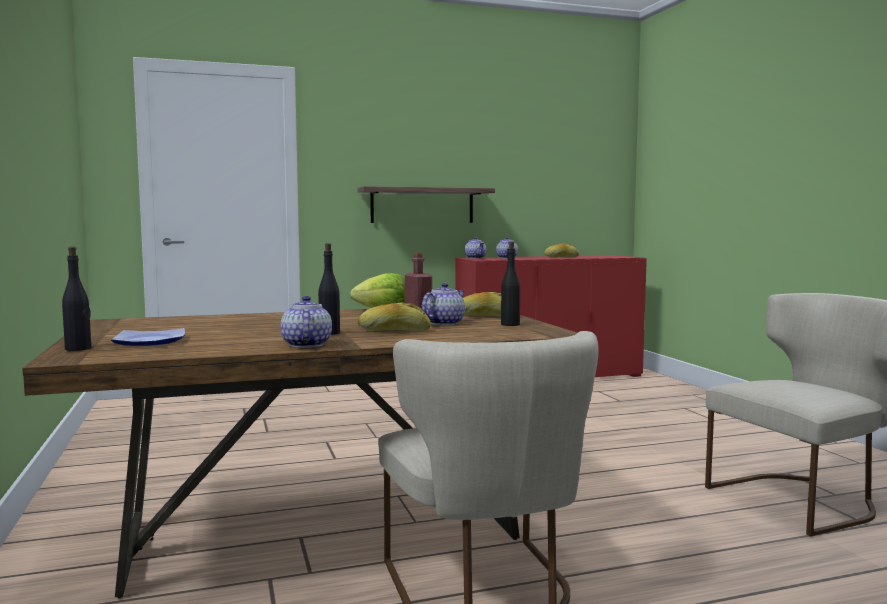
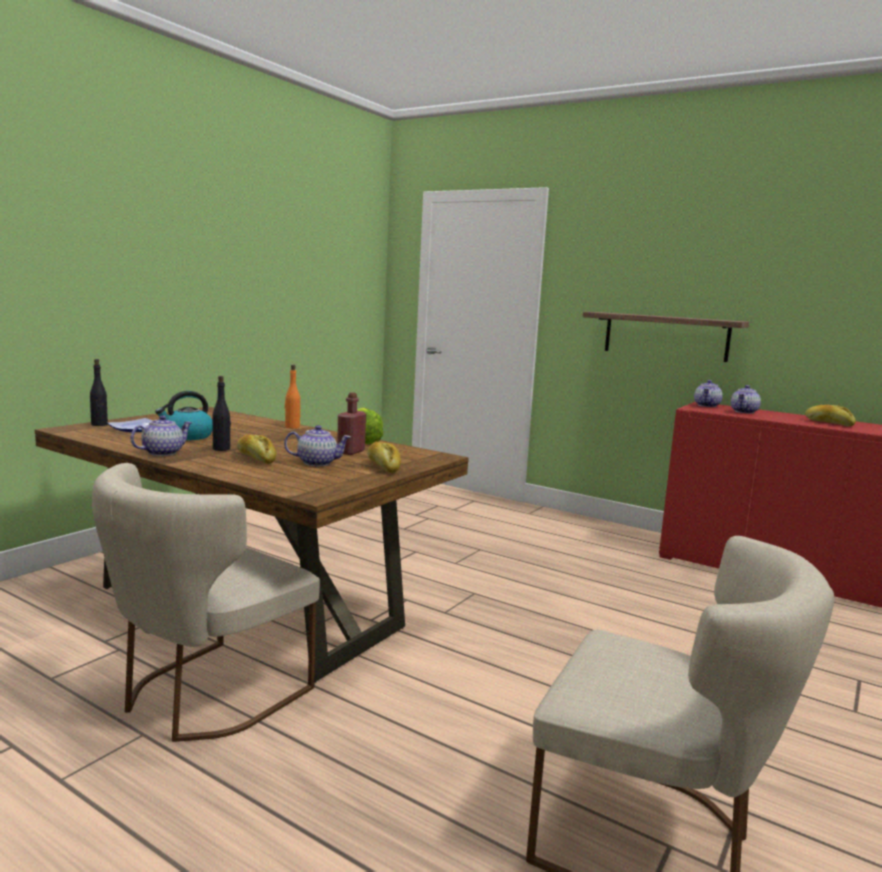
camera: 50 degrees right, 5 degrees up
(241, 335) = (187, 436): none -> kettle
(275, 314) = (292, 427): none -> orange bottle
(510, 324) = (344, 478): black bottle -> none

